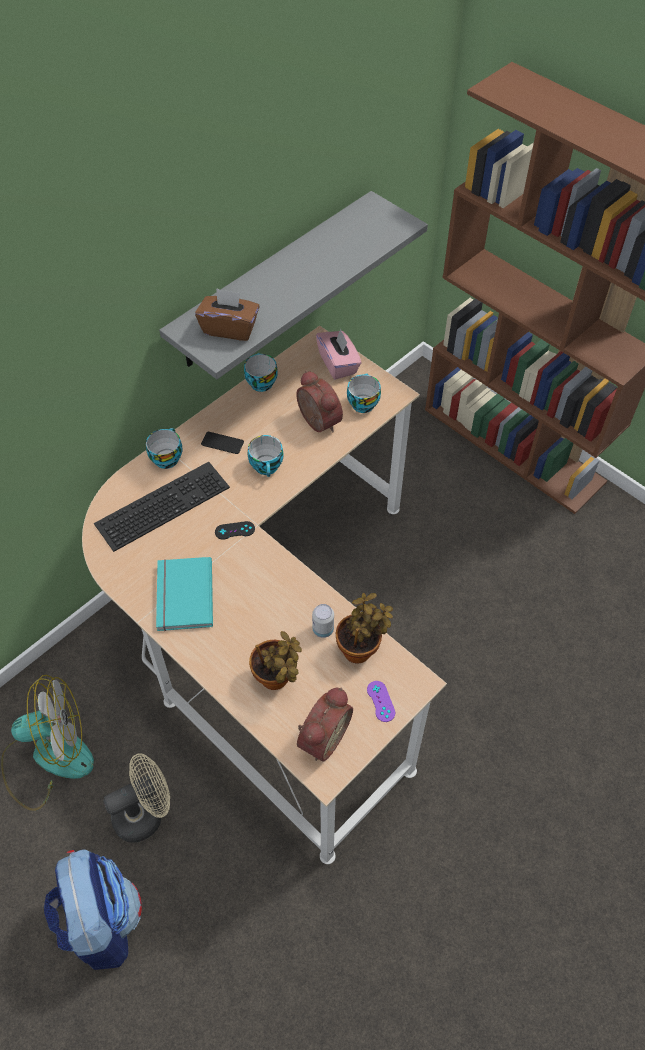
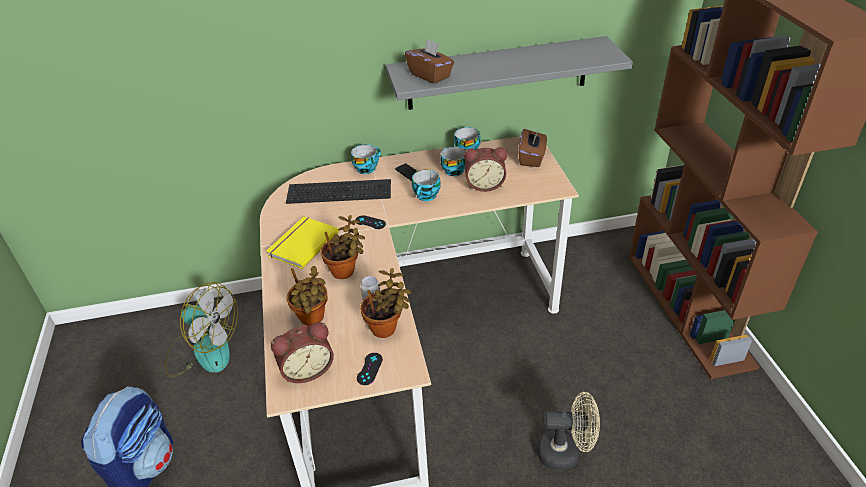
camera: 35 degrees right, 15 degrees down
(145, 813) = (227, 415): beige fan -> beige fan (565, 452)
(182, 596) = (301, 244): turquoise book -> yellow book
(262, 606) = (346, 272): none -> potted plant
(316, 422) = (484, 184): alarm clock -> alarm clock turned 90 degrees clockwise
(338, 364) = (531, 158): pink tissue box -> brown tissue box
(362, 403) = (529, 185): cup -> cup (454, 170)
(381, 701) = (369, 369): purple game controller -> black game controller

